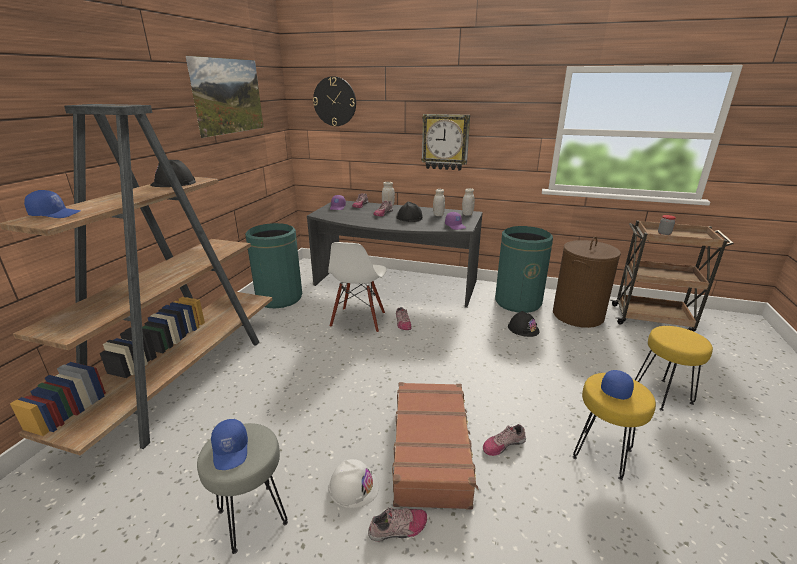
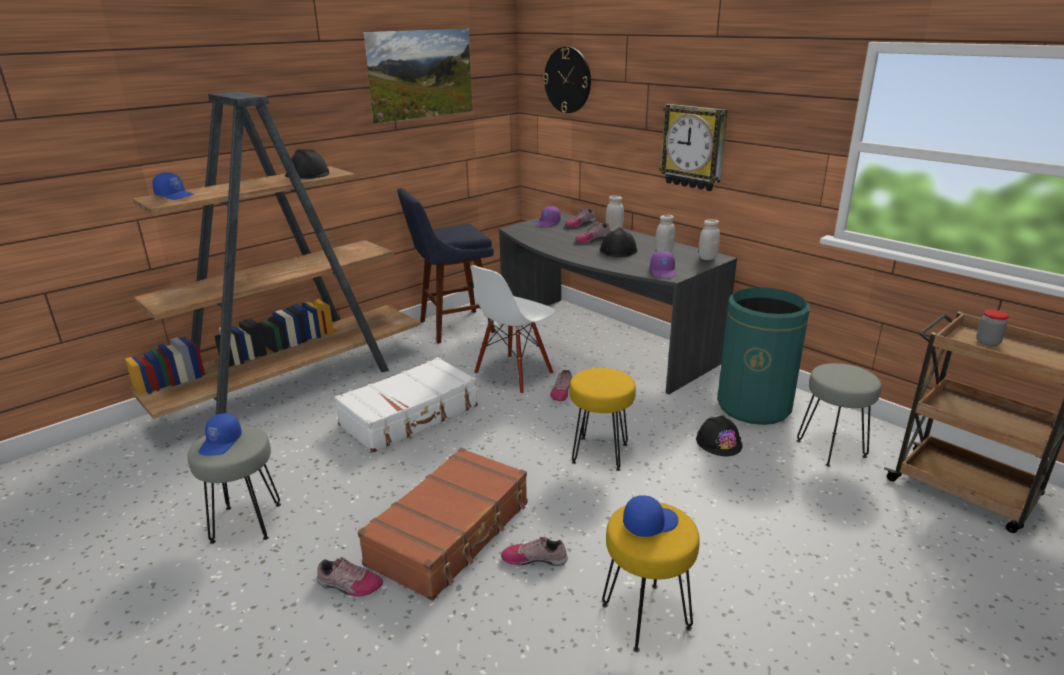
camera: 30 degrees right, 0 degrees up
(279, 298) = (451, 327): green trash can -> blue stool
(312, 372) = (410, 416): none -> white suitcase
(353, 487) = (346, 534): white hard hat -> none
(578, 315) = (831, 449): brown laundry basket -> grey stool
(661, 394) = (831, 589): yellow stool -> yellow stool (599, 453)

